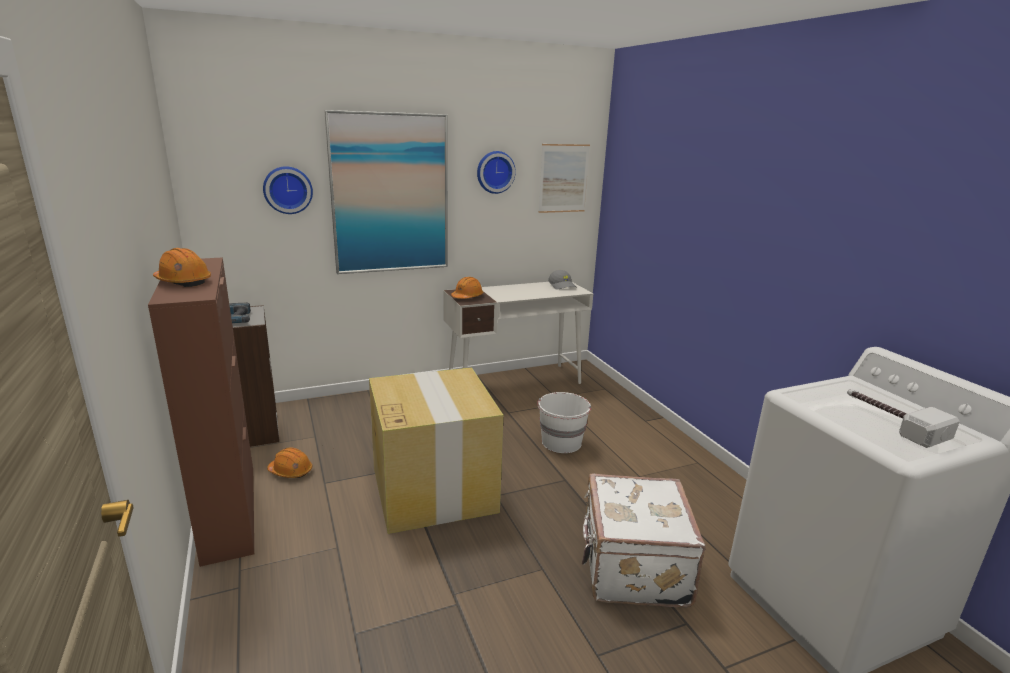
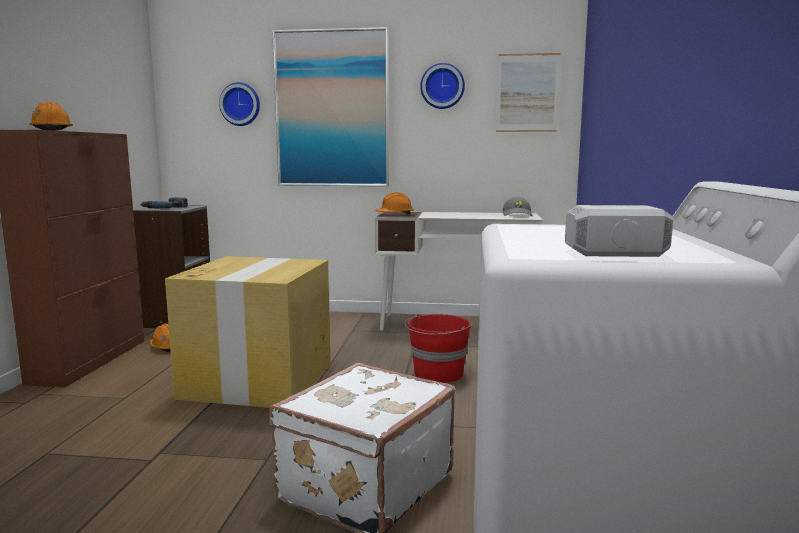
camera: 30 degrees right, 10 degrees down
(561, 443) = (438, 374): white bucket -> red bucket

